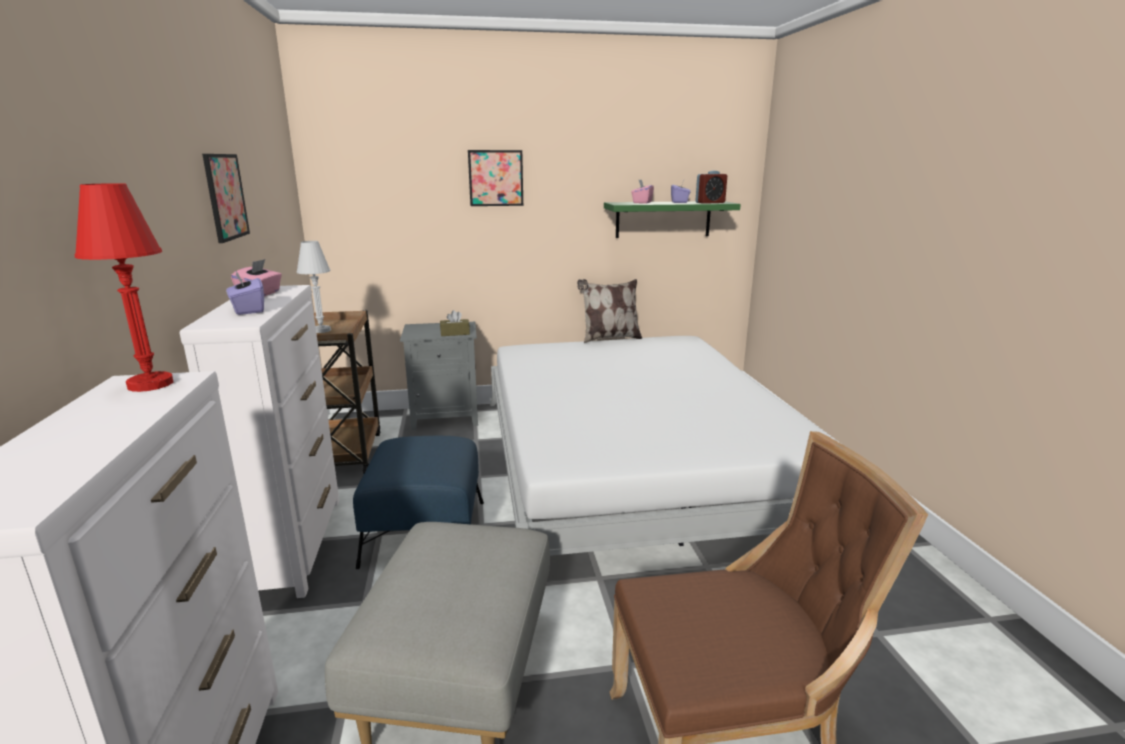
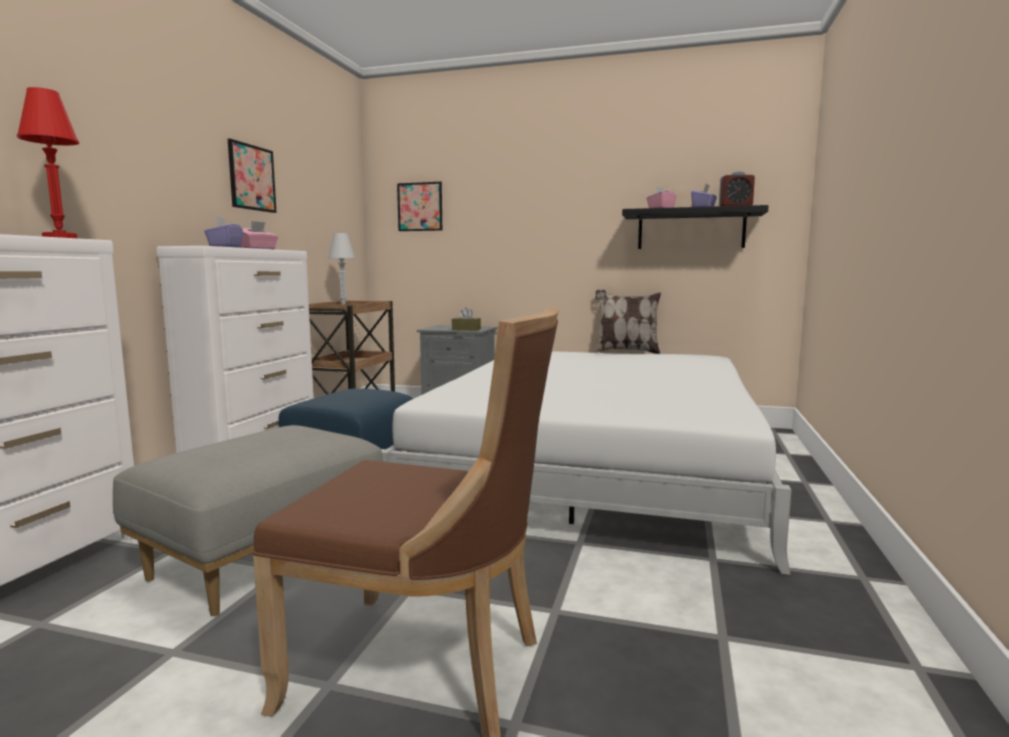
camera: 25 degrees right, 10 degrees down
(496, 178) = (522, 192): picture -> picture (420, 207)
(663, 219) = (691, 230): green shelf -> black shelf

